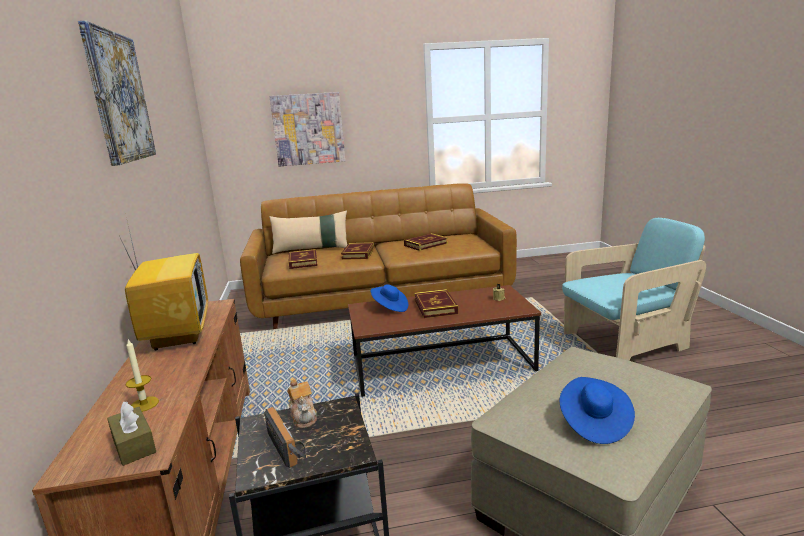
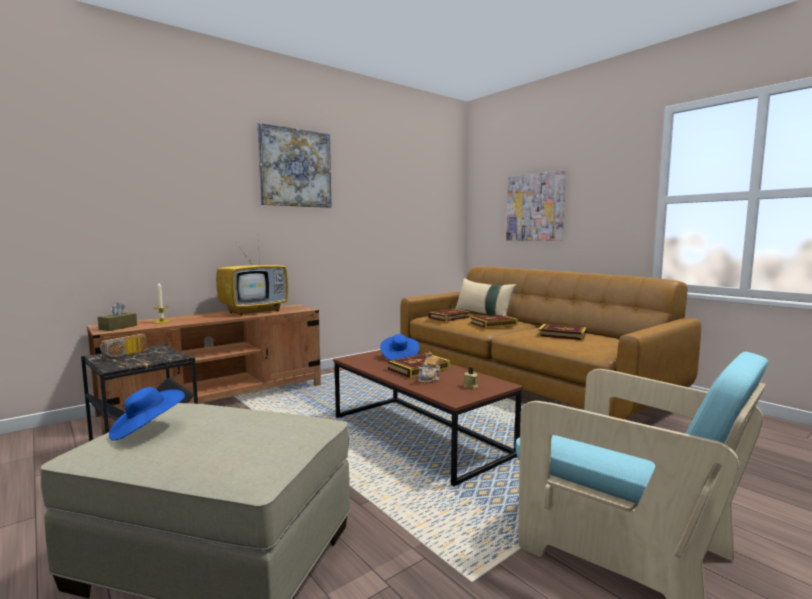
camera: 60 degrees right, 10 degrees down
(304, 417) = (162, 353): teapot -> teapot (429, 379)

